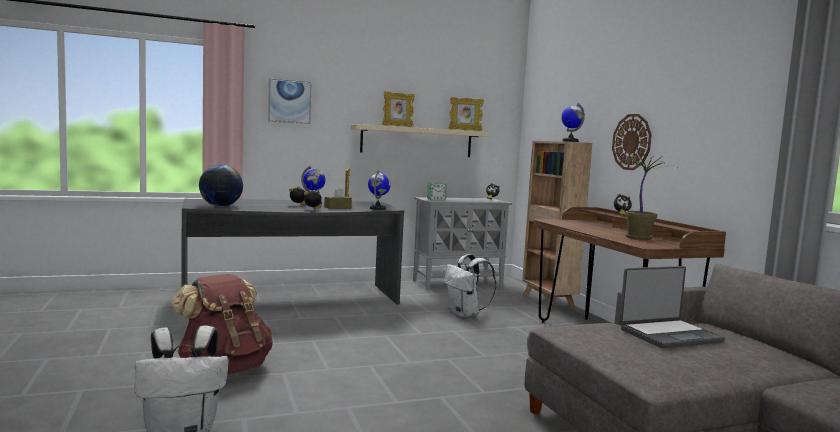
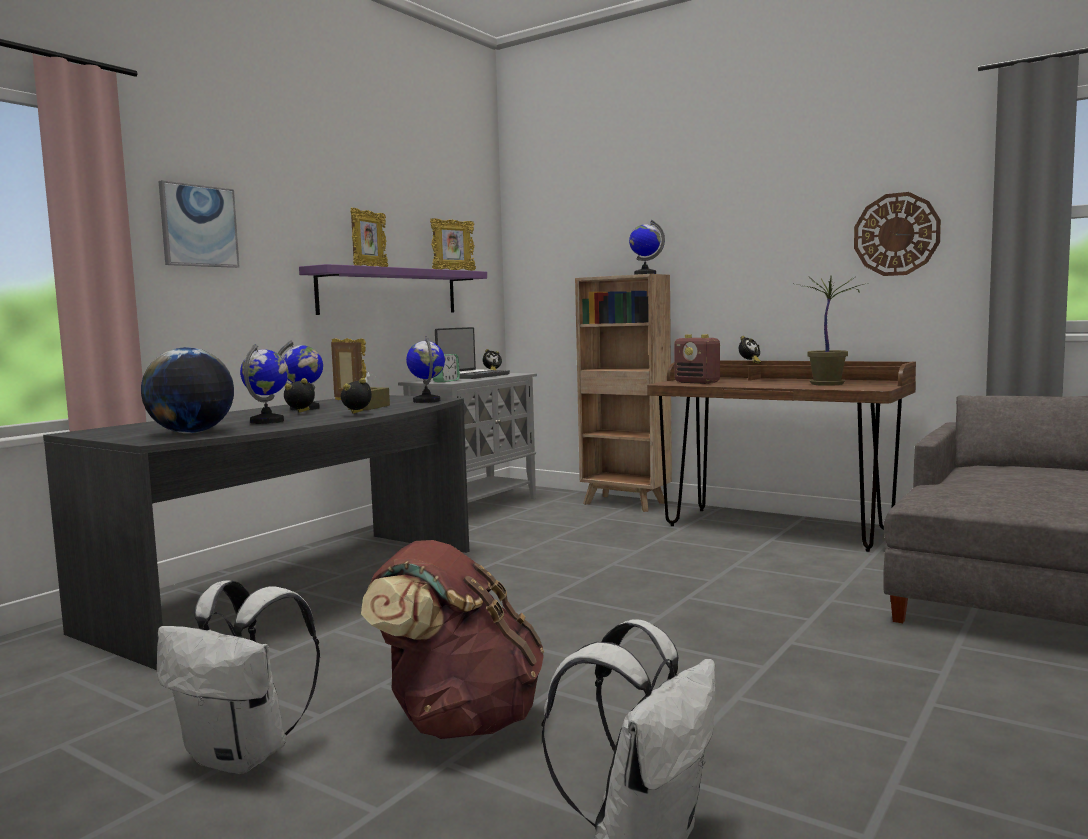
camera: 35 degrees left, 0 degrees up
(267, 206) = (267, 421): none -> globe
(417, 141) = (389, 292): beige shelf -> purple shelf
(465, 314) = (576, 541): white backpack -> white backpack (243, 756)
(568, 223) = (697, 382): none -> radio
(631, 142) = (736, 268): wall clock -> wall clock (896, 234)
(669, 335) = (1018, 479): laptop -> laptop (472, 376)

